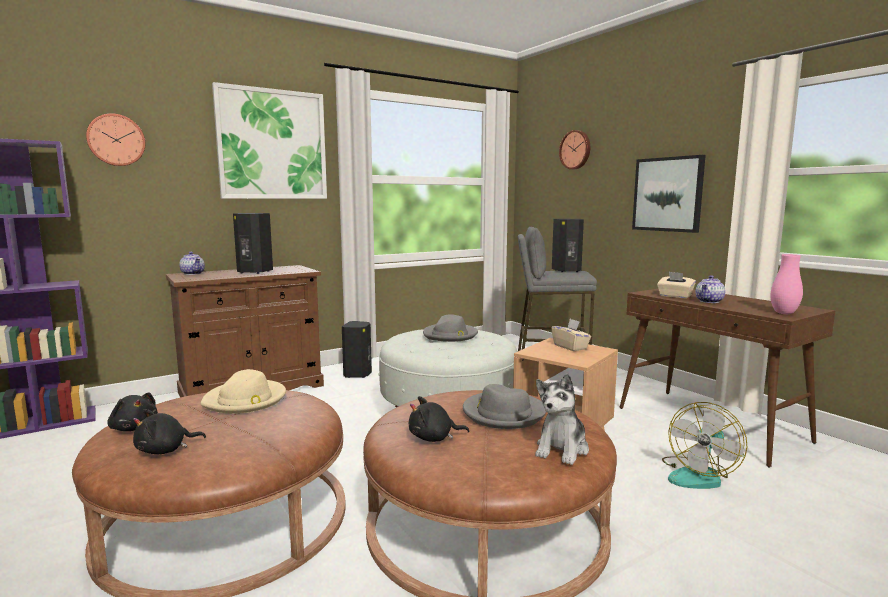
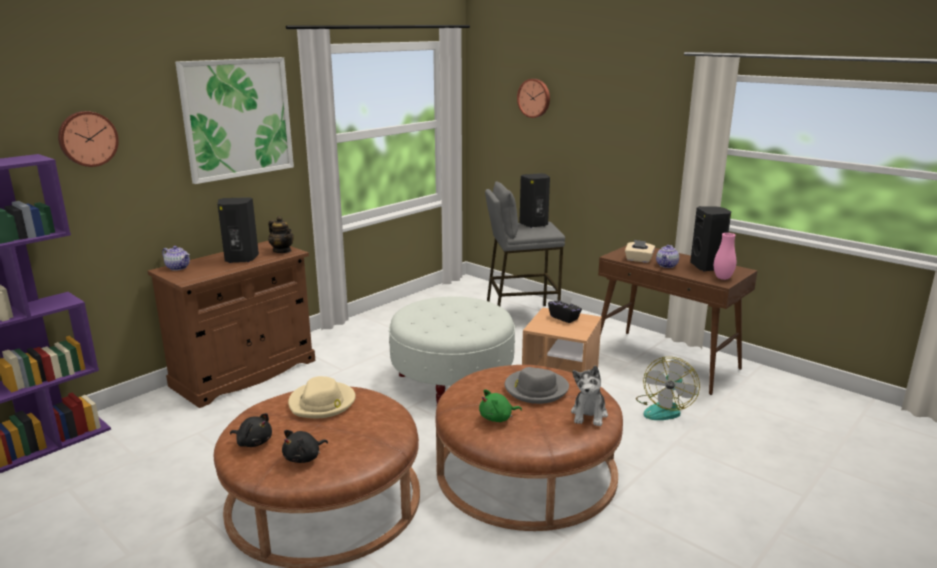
camera: 15 degrees left, 10 degrees up
(298, 270) = (282, 251): none -> teapot
(358, 374) = (341, 343): black speaker -> black speaker (707, 267)
(434, 438) = (497, 418): black plush toy -> green plush toy
(450, 335) = (449, 308): grey hat -> none
(570, 347) = (564, 318): beige tissue box -> black tissue box
(668, 194) = (626, 155): picture -> none

